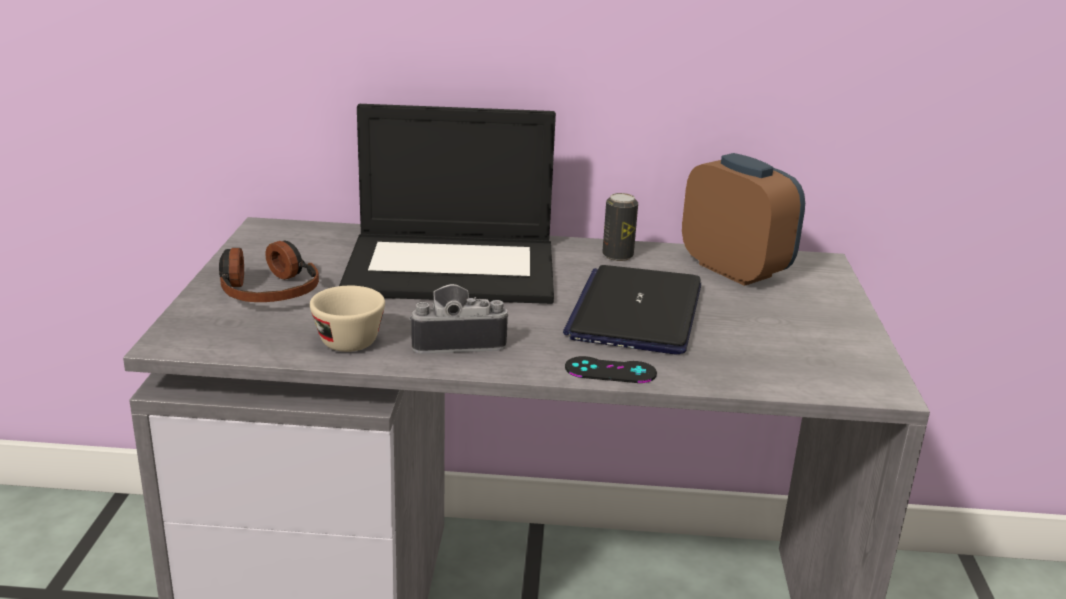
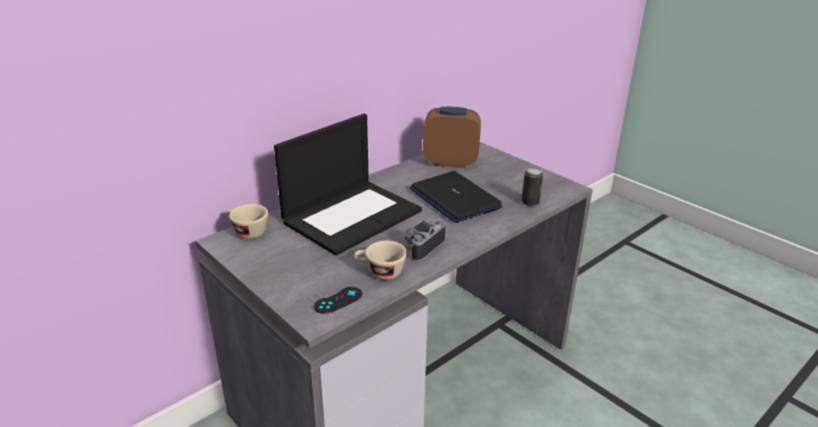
camera: 45 degrees left, 5 degrees up
(267, 290) = (298, 271): headphones -> none
(307, 231) = (246, 232): none -> beige cup
(610, 370) = (492, 227): black game controller -> black game controller (338, 300)
(617, 256) = (400, 176): can -> can (530, 202)

